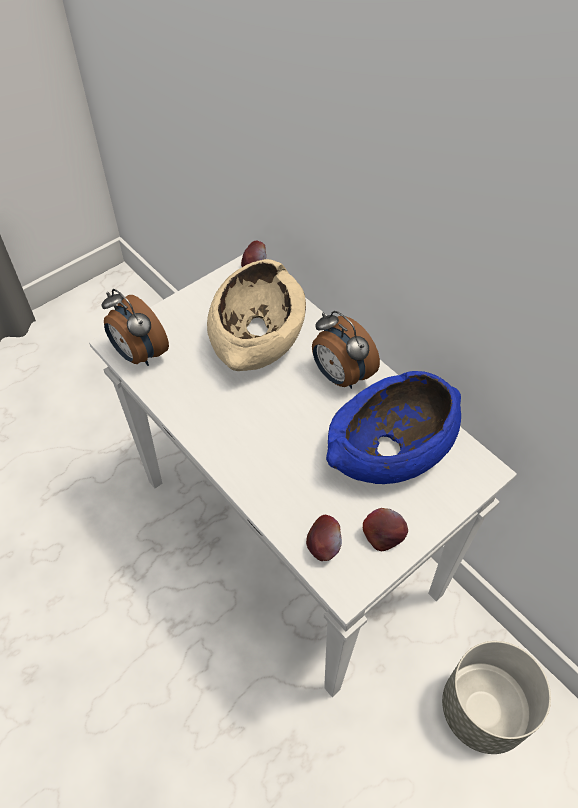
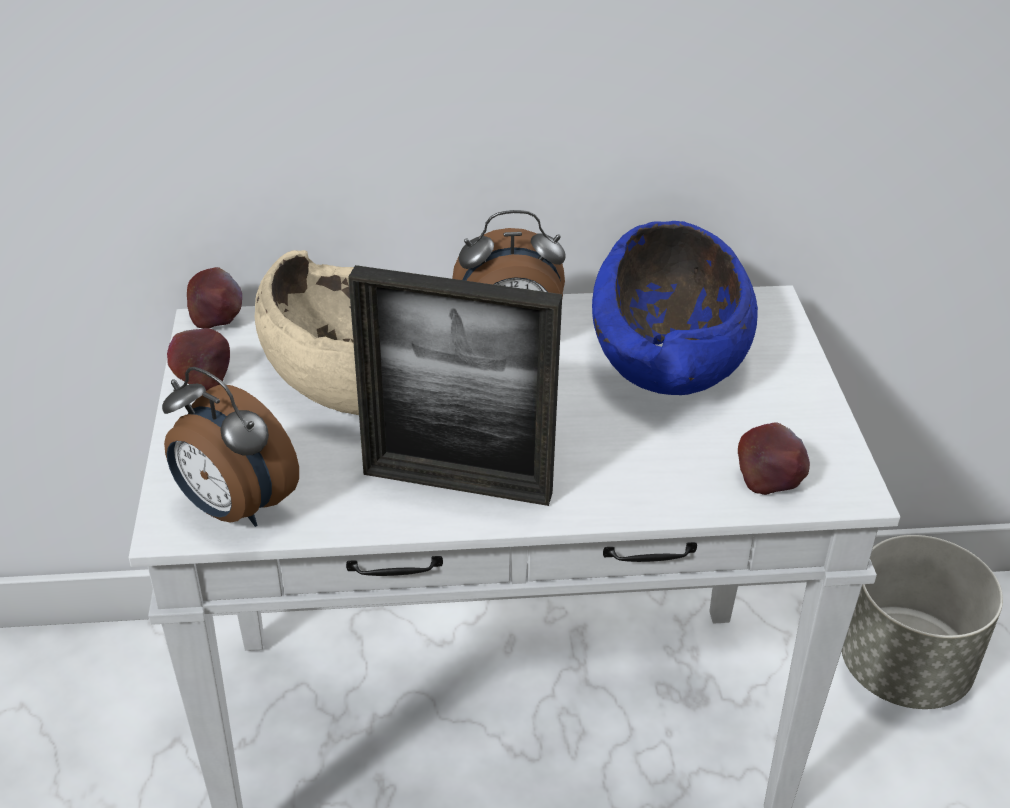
camera: 55 degrees left, 15 degrees down
(139, 354) = (233, 509): alarm clock -> alarm clock turned 45 degrees clockwise
(215, 419) = (457, 483): none -> picture frame
(384, 536) = (797, 423): apple -> apple (203, 379)

